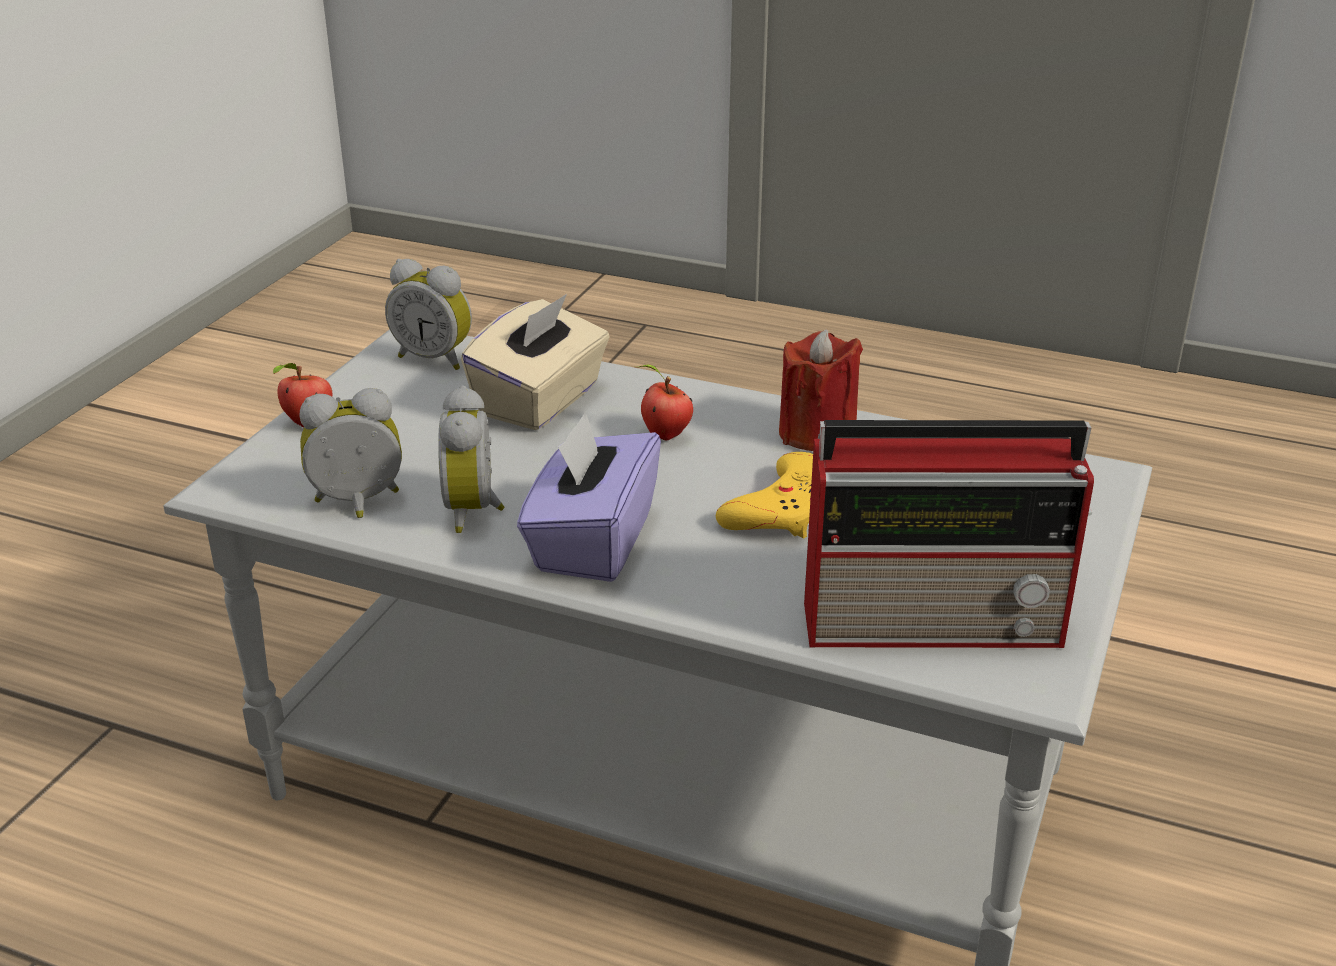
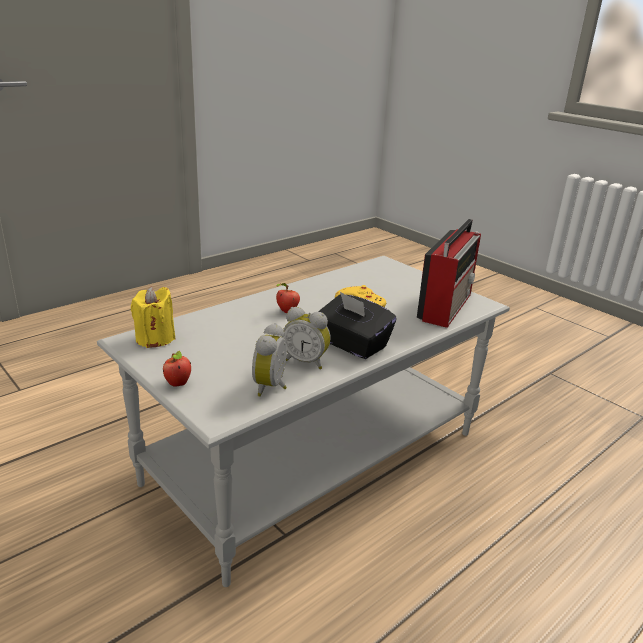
camera: 65 degrees left, 5 degrees down
(435, 358) = (155, 339): alarm clock -> yellow candle
(541, 401) = (229, 326): beige tissue box -> none
(592, 542) = (352, 344): purple tissue box -> black tissue box
(817, 434) = (316, 288): red candle -> none

